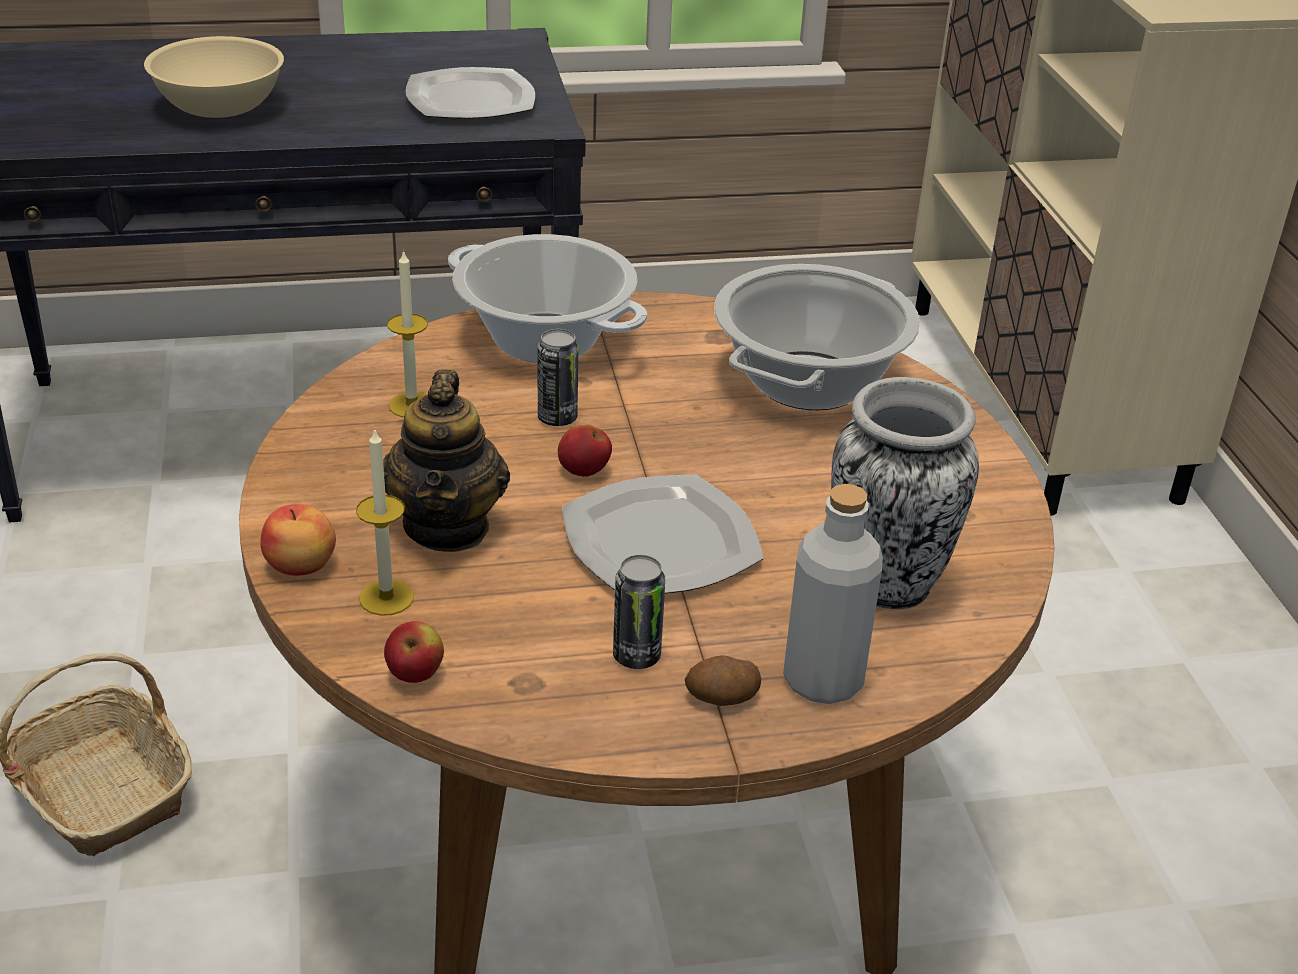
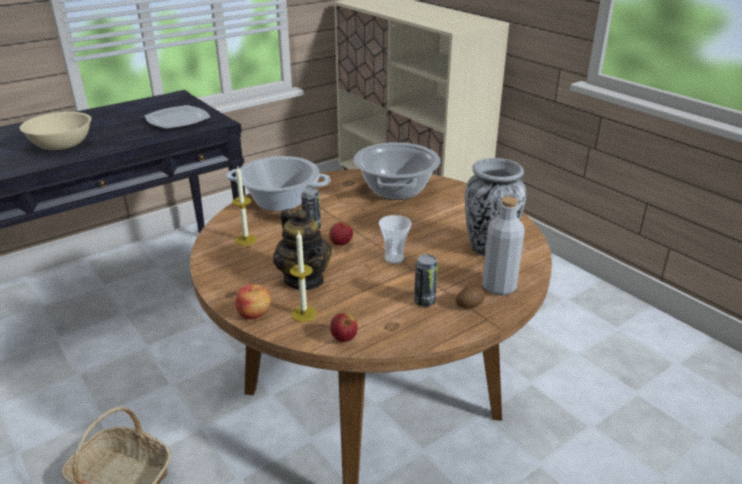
camera: 25 degrees left, 5 degrees down
(661, 540) = (394, 258): plate -> cup

